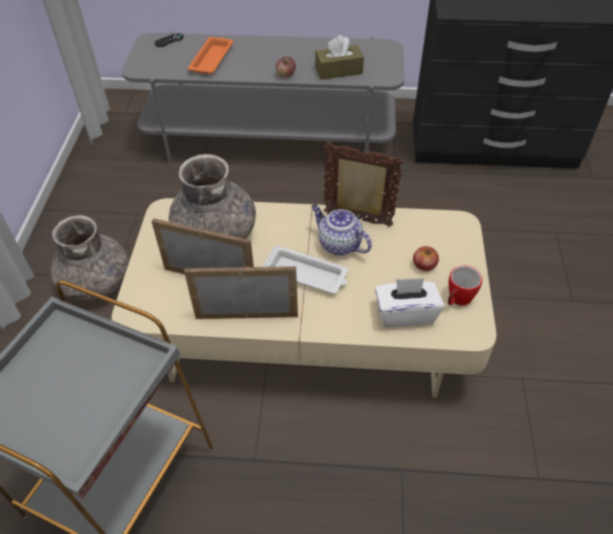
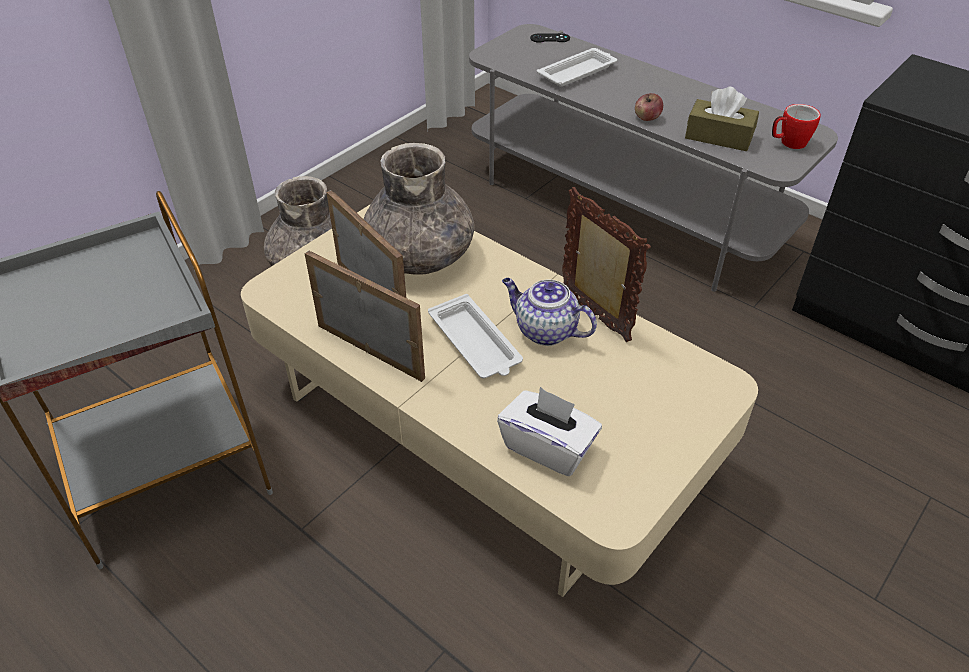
camera: 35 degrees right, 5 degrees down
(212, 59) = (578, 72): orange tray -> white tray
(338, 244) = (544, 331): teapot -> teapot turned 45 degrees counterclockwise
(424, 264) = (628, 406): apple -> none
(457, 300) = (631, 469): mug -> mug (788, 143)

